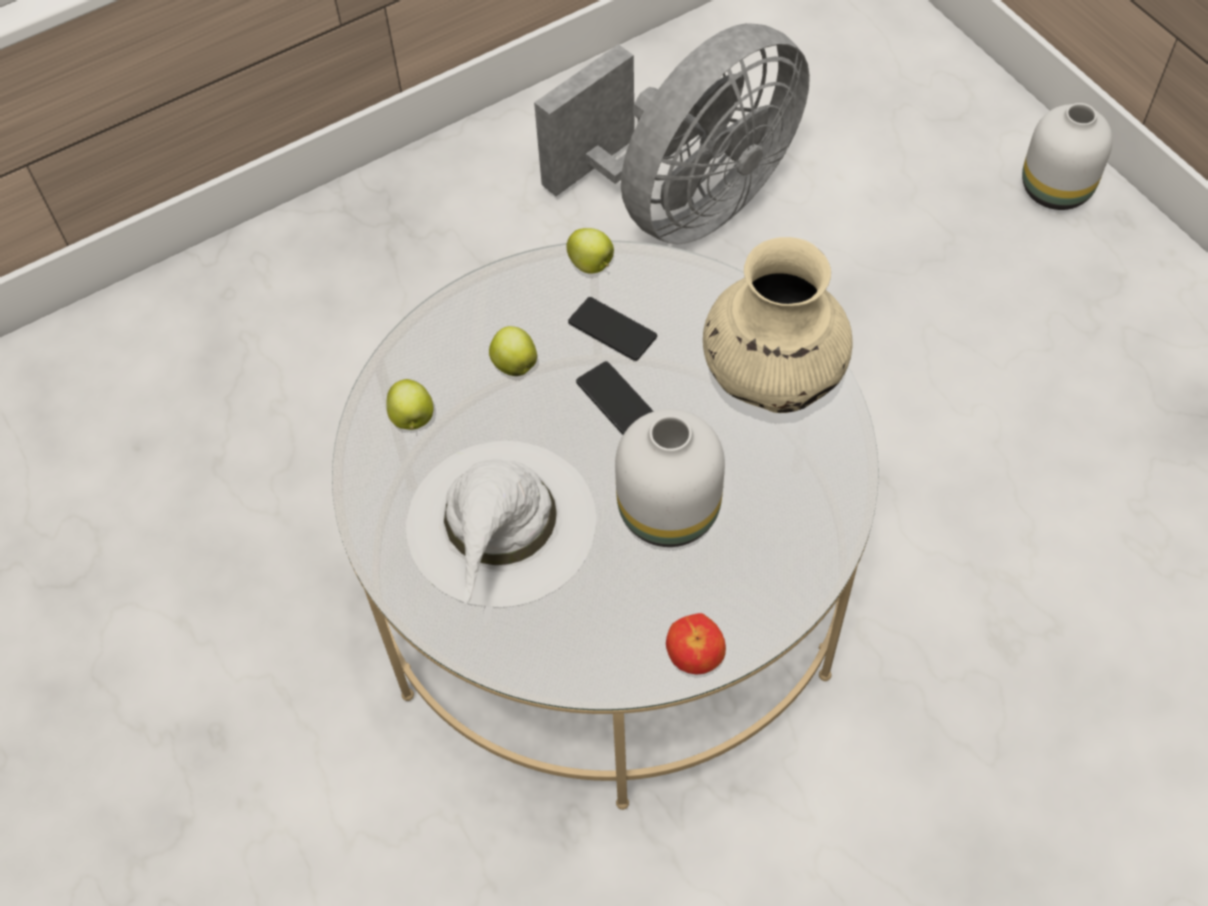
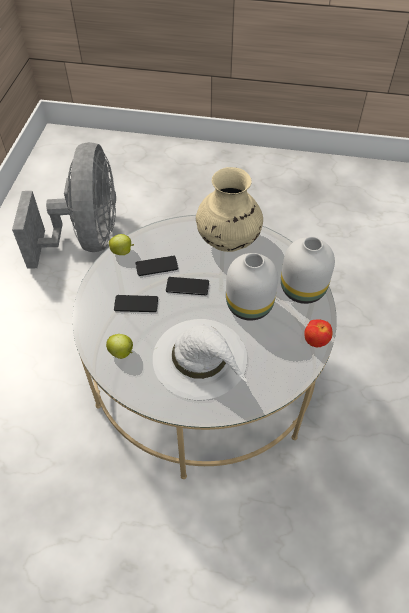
camera: 50 degrees left, 5 degrees down
(514, 364) = (136, 304): apple -> phone
(1054, 188) = (197, 156): white vase -> white vase (301, 289)

